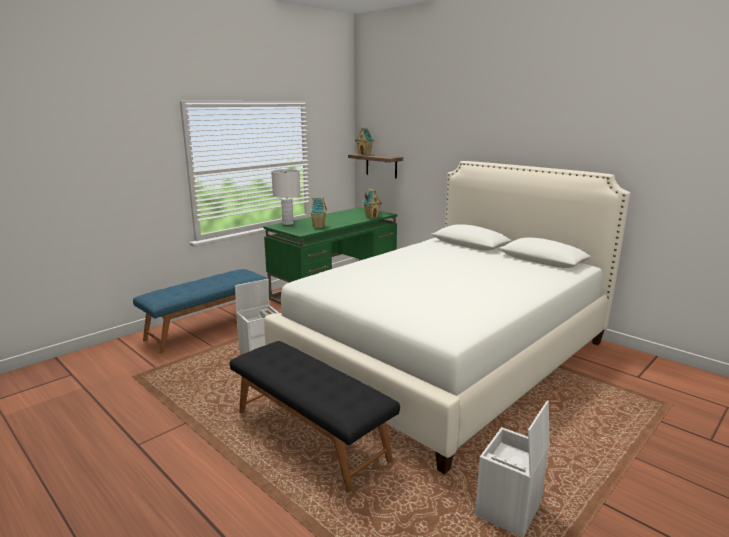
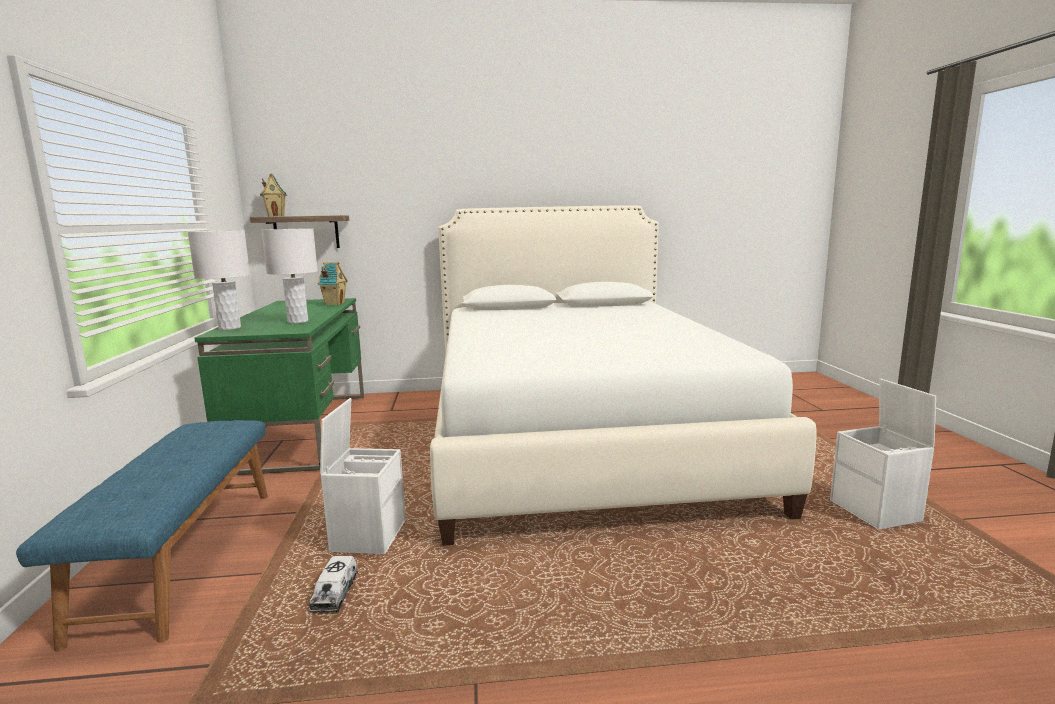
camera: 50 degrees left, 5 degrees down
(213, 367) = (335, 595): none -> toy truck
(311, 435) = (646, 571): black bench -> none
(319, 226) = (298, 321): toy house -> white table lamp

